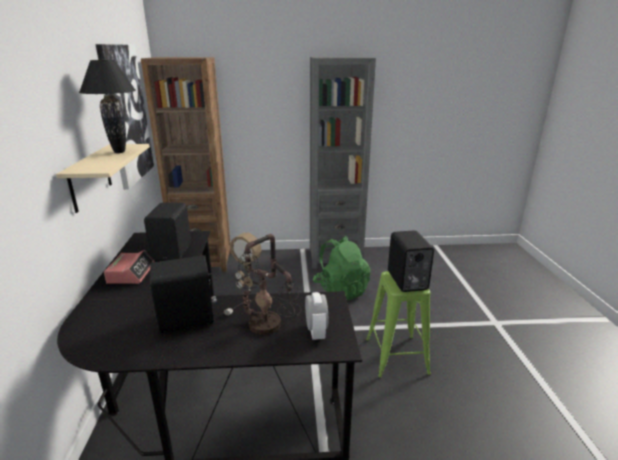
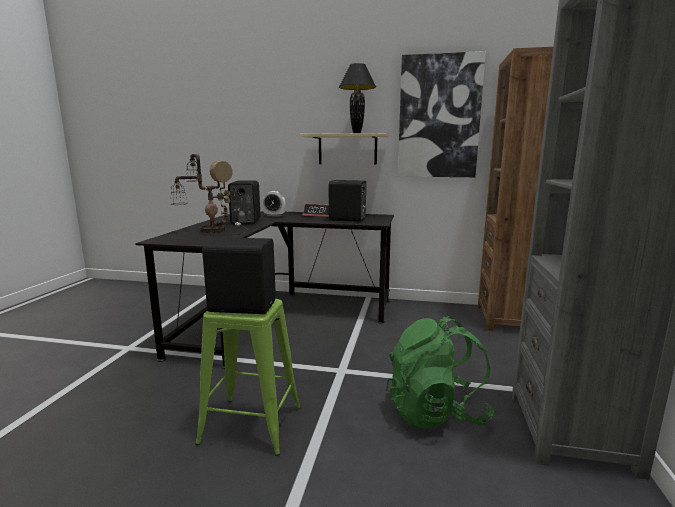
camera: 105 degrees right, 10 degrees down
(316, 332) = (183, 237): alarm clock -> alarm clock (274, 215)

